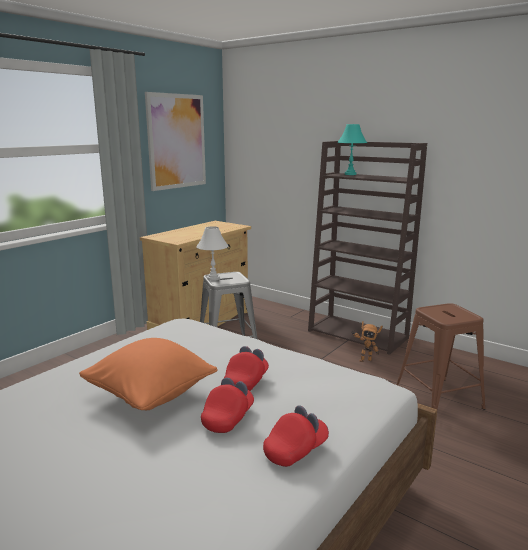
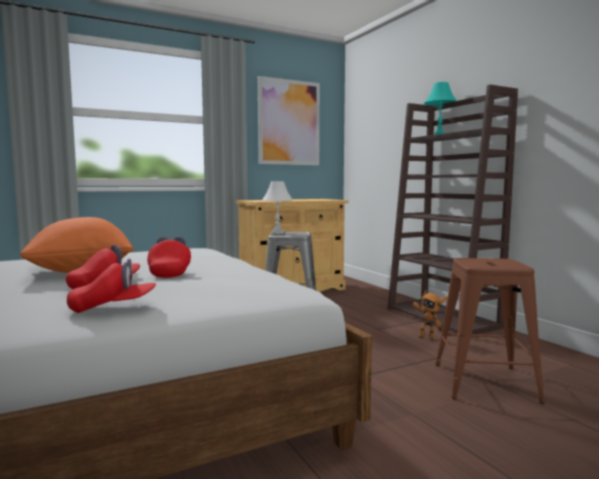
camera: 25 degrees right, 10 degrees down
(246, 381) = (170, 272): red cap -> red cap turned 60 degrees counterclockwise

